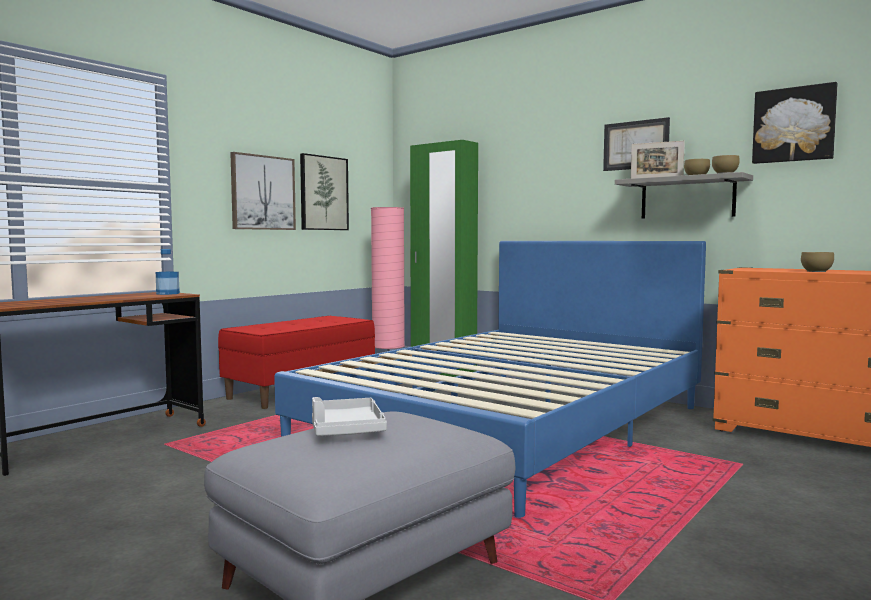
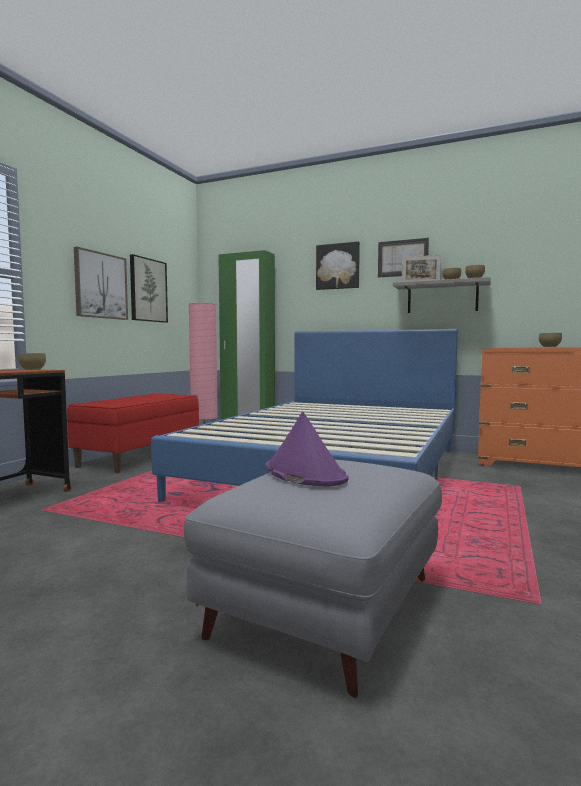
camera: 15 degrees left, 0 degrees up
(168, 293) = (31, 369): bottle -> brown bowl
(346, 430) = (304, 474): grey tray -> purple hat
(794, 125) = (519, 245): picture -> picture (338, 266)

